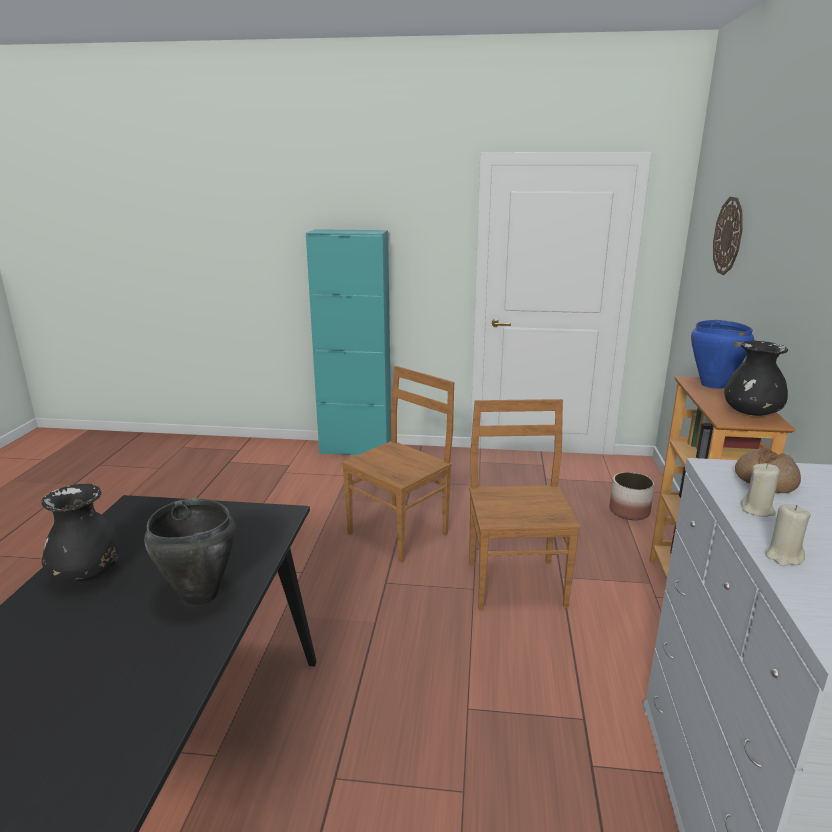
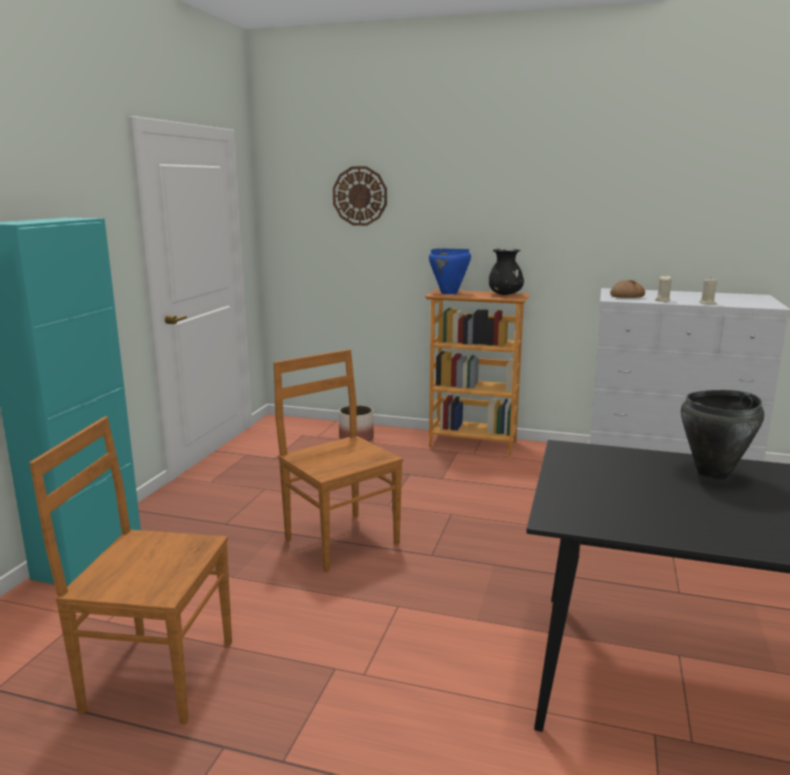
camera: 80 degrees left, 5 degrees down
(87, 573) = (707, 524): black vase -> none
(515, 582) = (445, 496): brown chair -> brown chair (156, 674)

